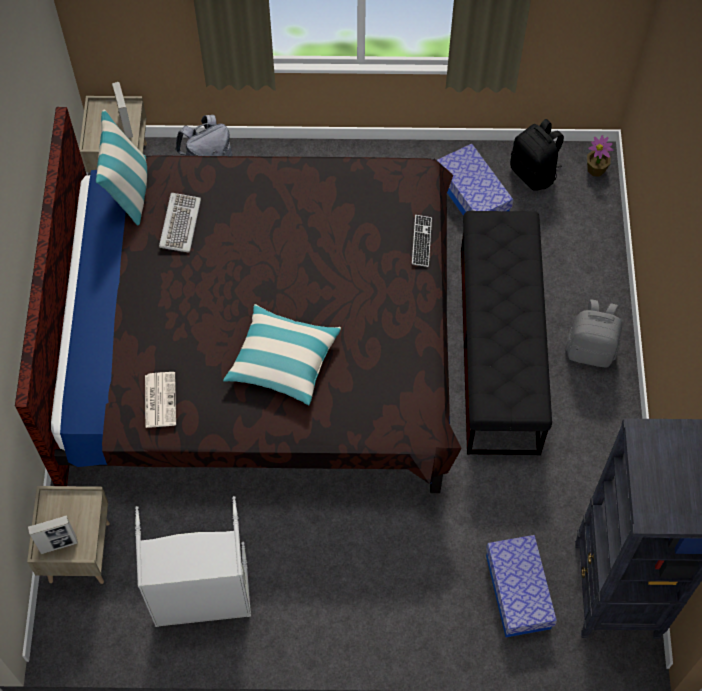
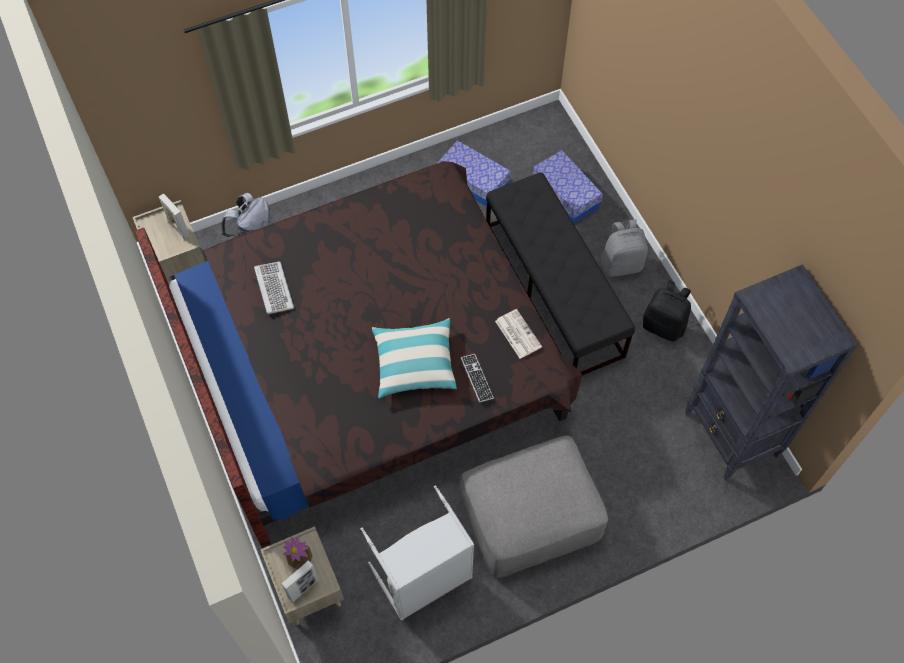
camera: 25 degrees left, 0 degrees up
(129, 191) = (217, 279): pillow -> none
(160, 399) = (332, 435): newspaper -> newspaper (517, 333)
(346, 580) = (531, 516): none -> grey ottoman
(421, 241) = (473, 227): keyboard -> keyboard (477, 378)
(518, 592) = (662, 467): storage box -> storage box (565, 194)
(534, 173) = (510, 146): black backpack -> black backpack (664, 325)
(596, 169) = (555, 126): potted plant -> potted plant (301, 561)

